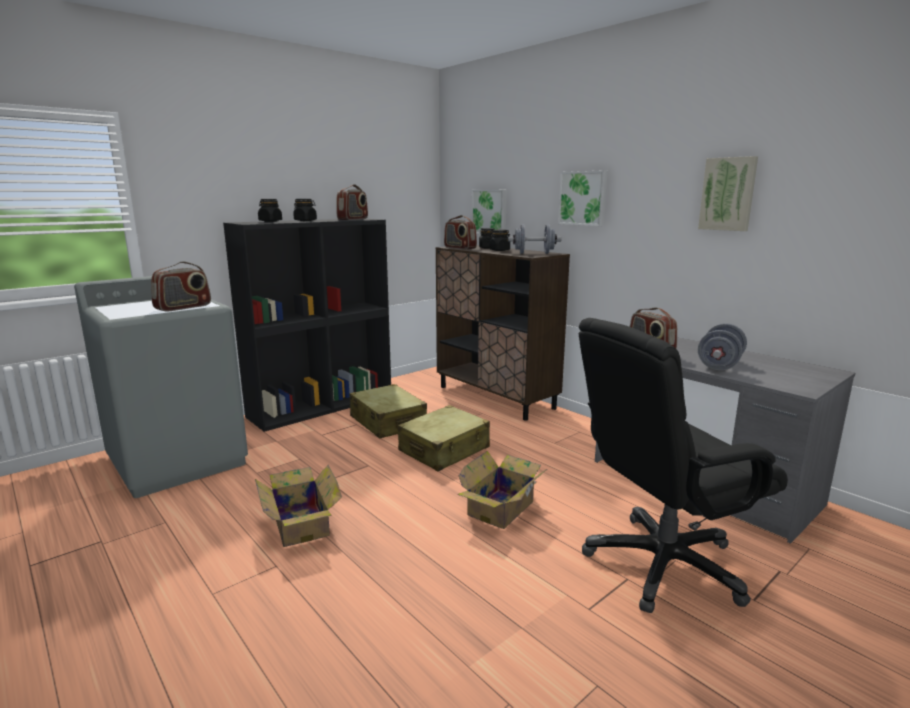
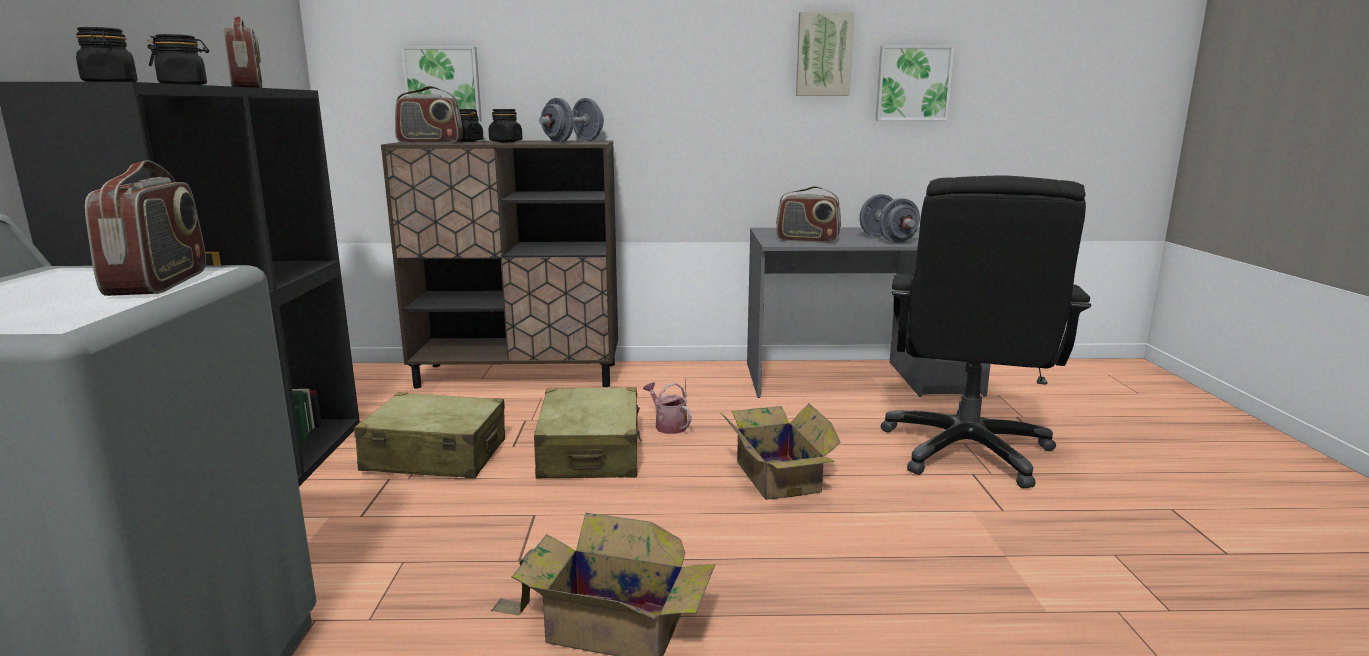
camera: 50 degrees left, 0 degrees up
(508, 454) = (668, 425): none -> watering can
(583, 198) = (626, 60): picture -> picture (912, 83)

